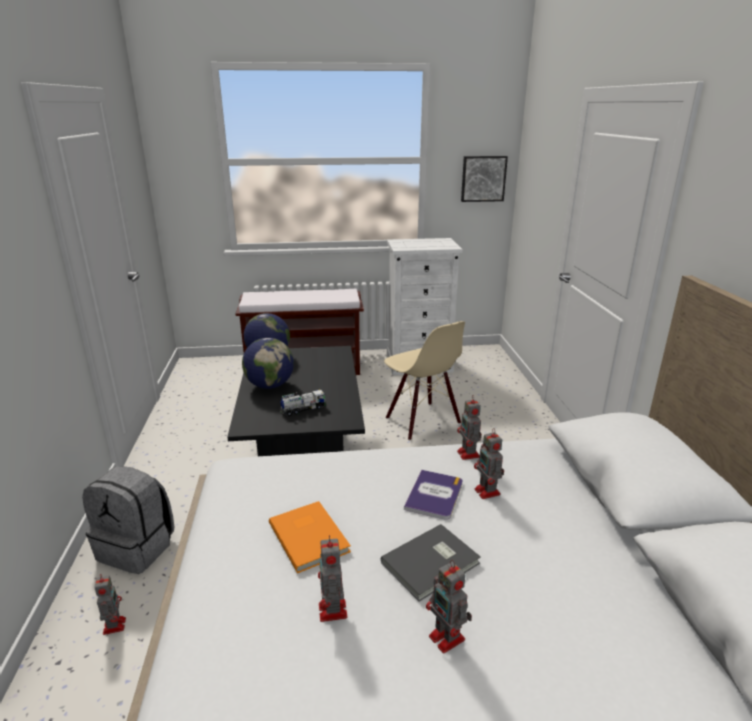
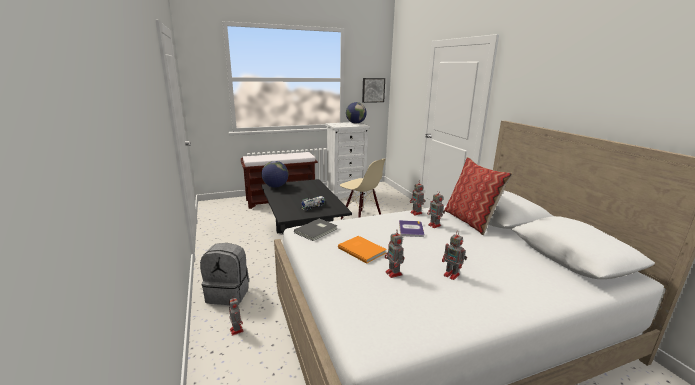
camera: 15 degrees left, 5 degrees down
(270, 385) = (286, 199): globe -> globe (355, 123)
(433, 563) = (427, 252): grey book -> grey book (317, 231)
(570, 489) = (470, 221): none -> pillow

